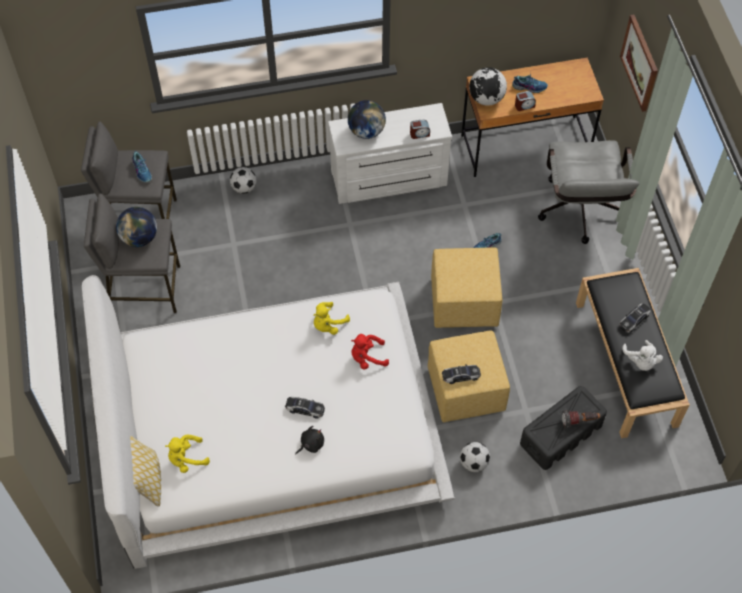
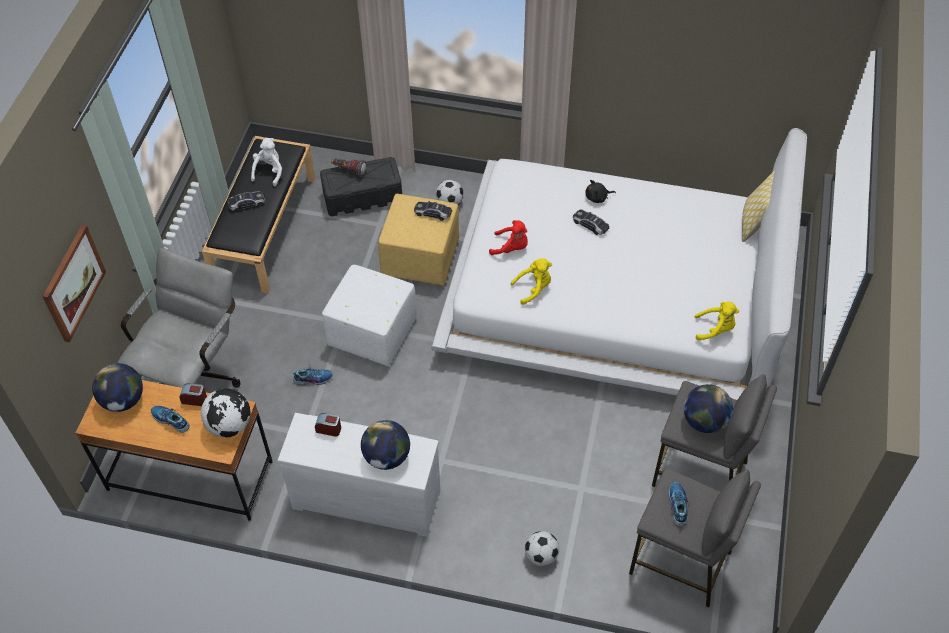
camera: 155 degrees left, 5 degrees down
(186, 459) = (714, 223): yellow plush toy -> yellow plush toy (715, 329)
(464, 301) = (371, 333): yellow ottoman -> white ottoman
(573, 87) = (123, 400): none -> globe

